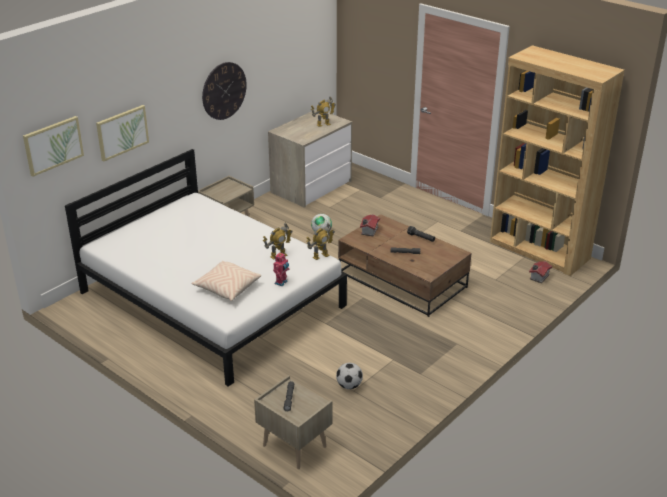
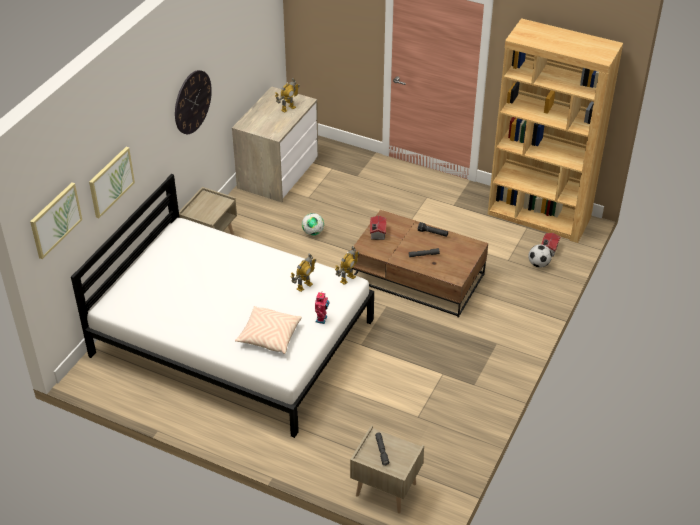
camera: 15 degrees left, 10 degrees up
(349, 386) = (412, 412): football -> football (538, 264)

